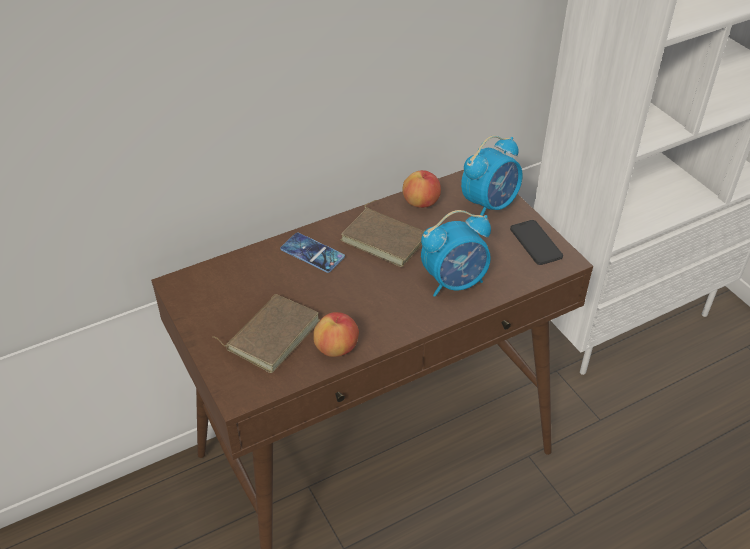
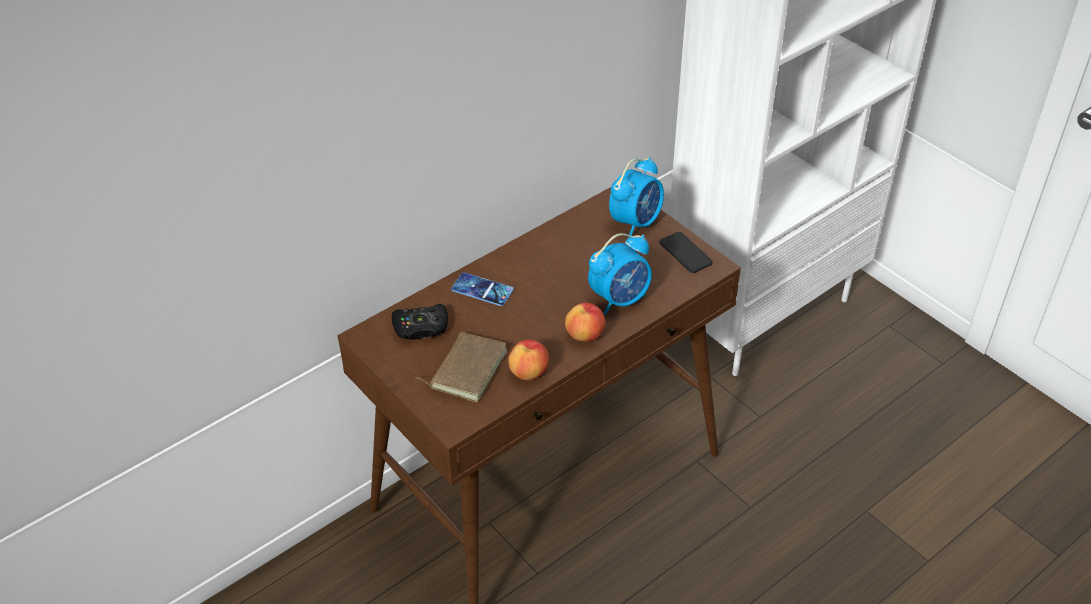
camera: 10 degrees left, 0 degrees up
(238, 283) = (421, 327): none -> black game controller
(386, 238) = (547, 267): brown book -> none
(421, 203) = (571, 228): apple -> apple (585, 335)

